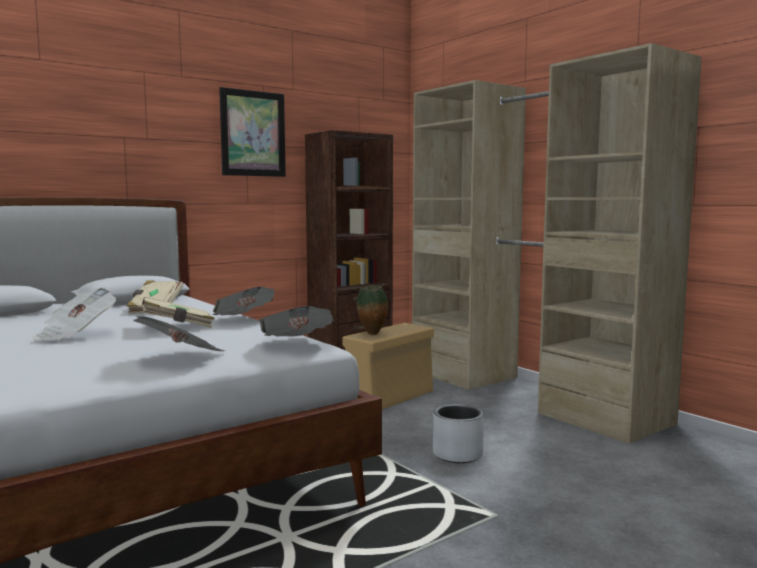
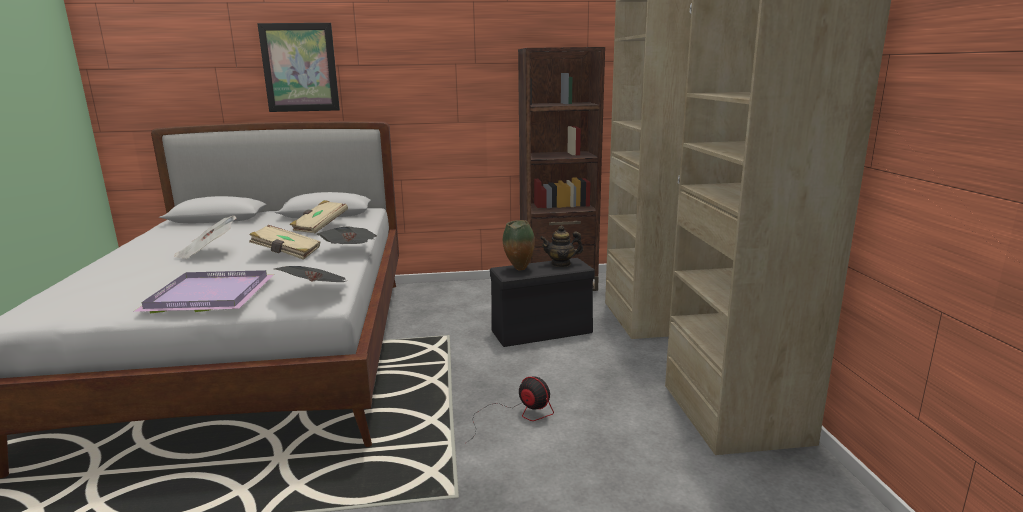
camera: 30 degrees right, 10 degrees up
(182, 358) = (212, 295): newspaper -> purple tray
(253, 133) = (461, 52): picture -> picture (300, 68)
(390, 397) = (543, 331): beige storage box -> black storage box
(400, 327) = (561, 264): none -> teapot
(458, 454) = (516, 415): grey planter -> fan

